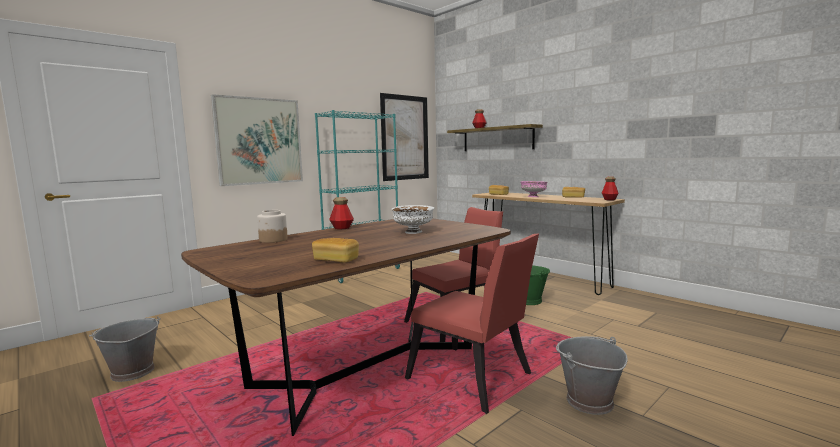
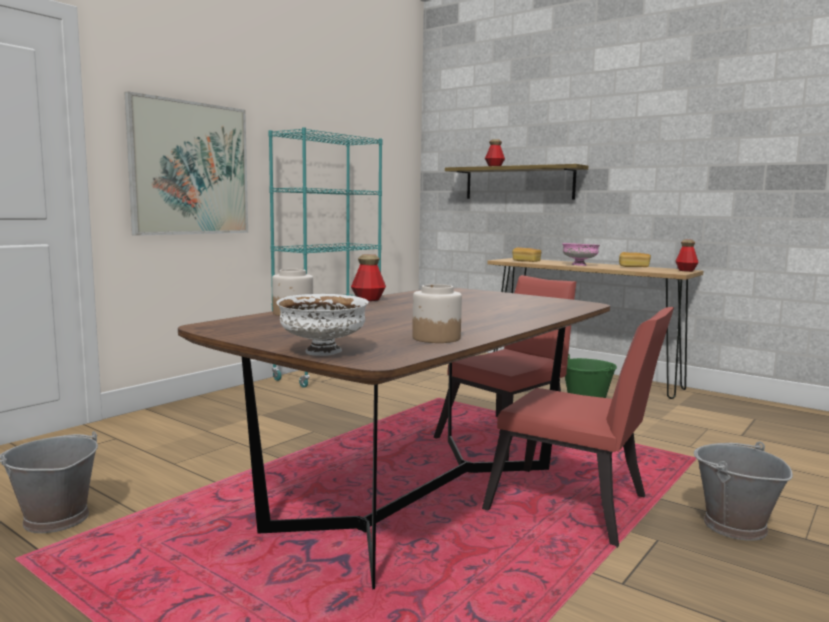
camera: 10 degrees left, 0 degrees up
(336, 260) = (436, 338): bread -> jar
(405, 138) = (382, 175): picture -> none
(414, 232) = (483, 306): white bowl -> white bowl (324, 352)

